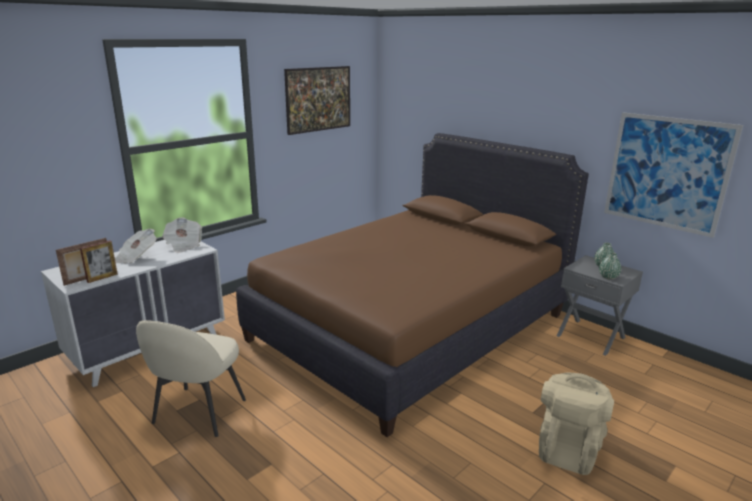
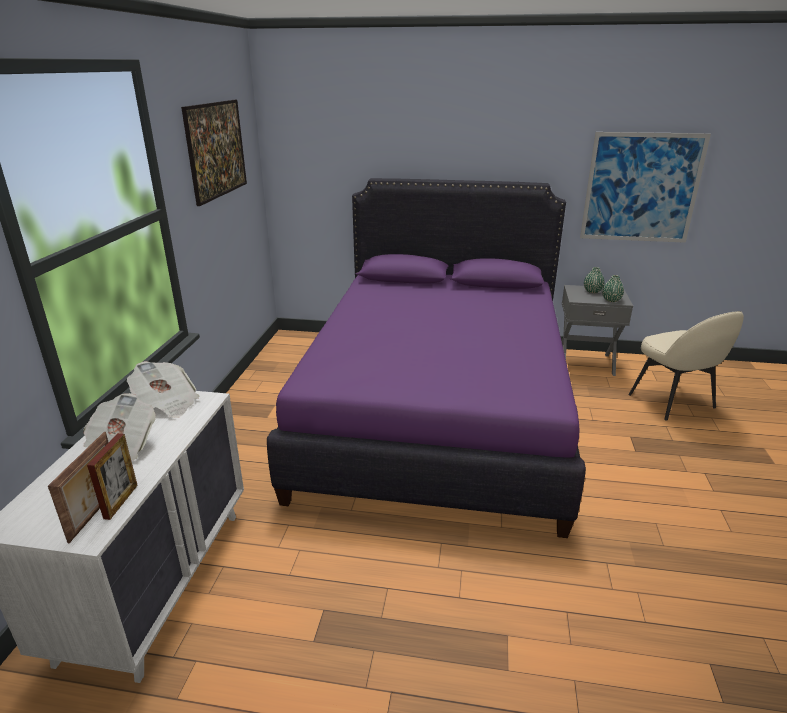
camera: 35 degrees left, 5 degrees up
(198, 413) = (346, 627): beige chair -> beige chair (673, 402)
(410, 326) = (437, 411): brown bed -> purple bed
(568, 449) = (696, 471): beige backpack -> none

